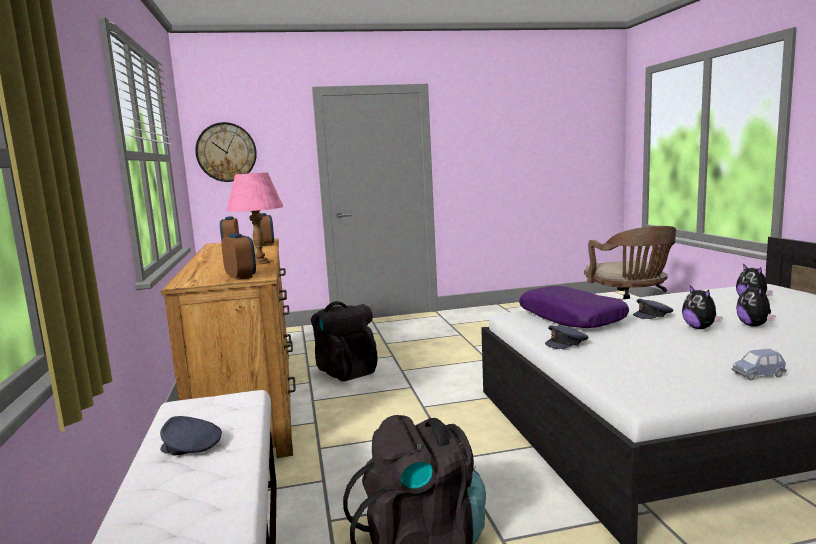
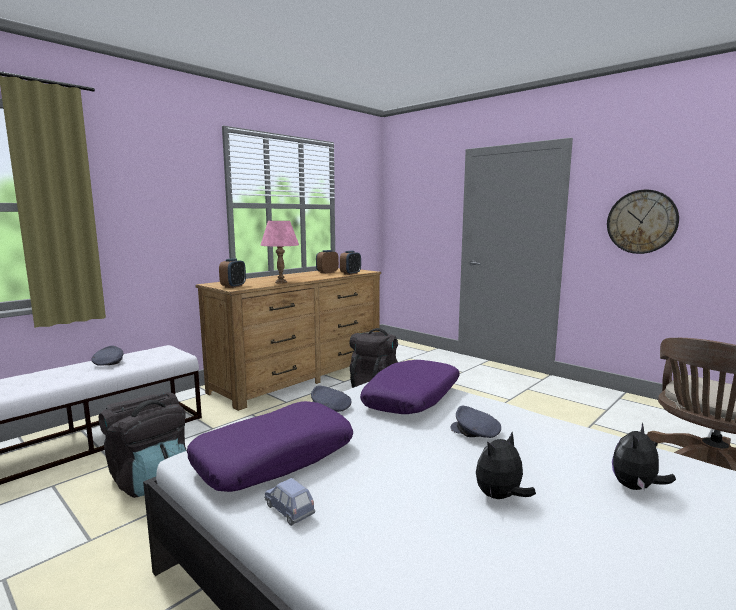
camera: 55 degrees right, 0 degrees up
(226, 152) = (404, 203): wall clock -> wall clock (641, 222)
(663, 370) = (274, 457): none -> purple pillow
(700, 328) = (445, 462): plush toy -> none

